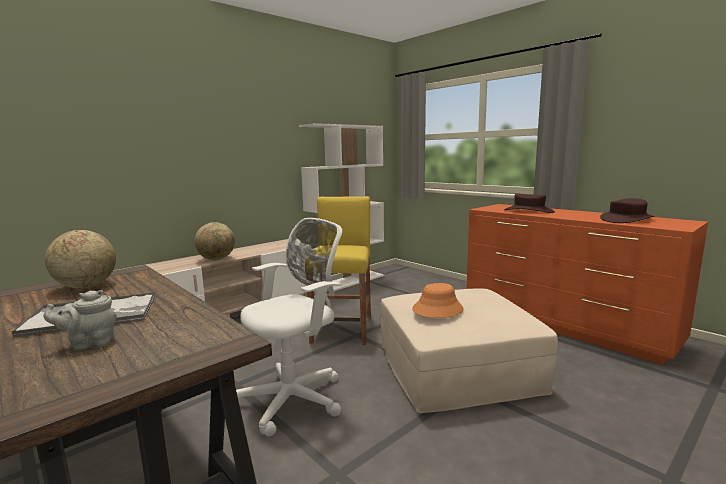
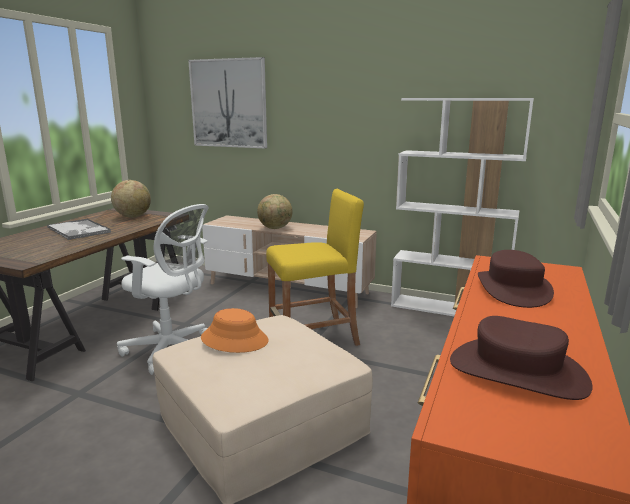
camera: 65 degrees right, 5 degrees up
(89, 344) = (34, 240): grey teapot -> none
(99, 125) = (228, 103): none -> picture

